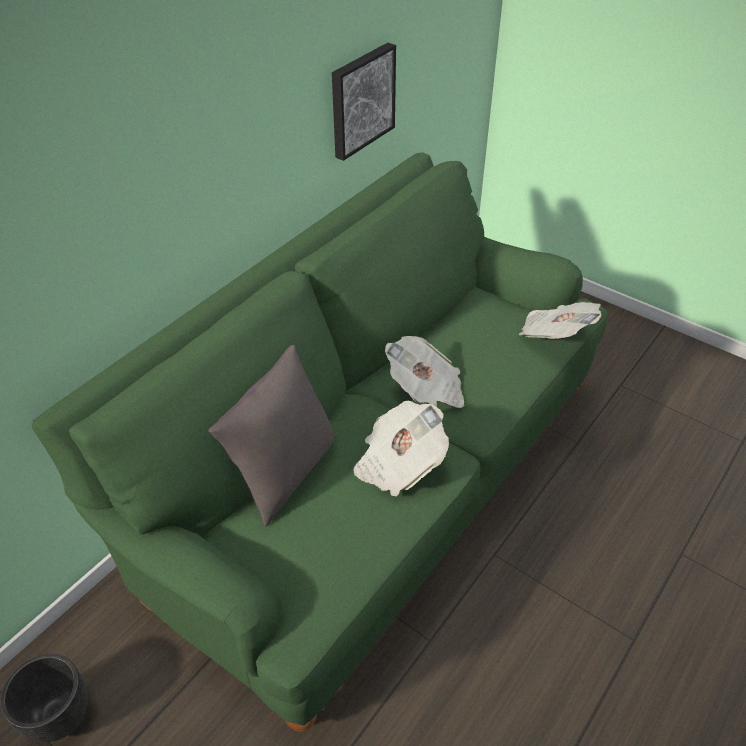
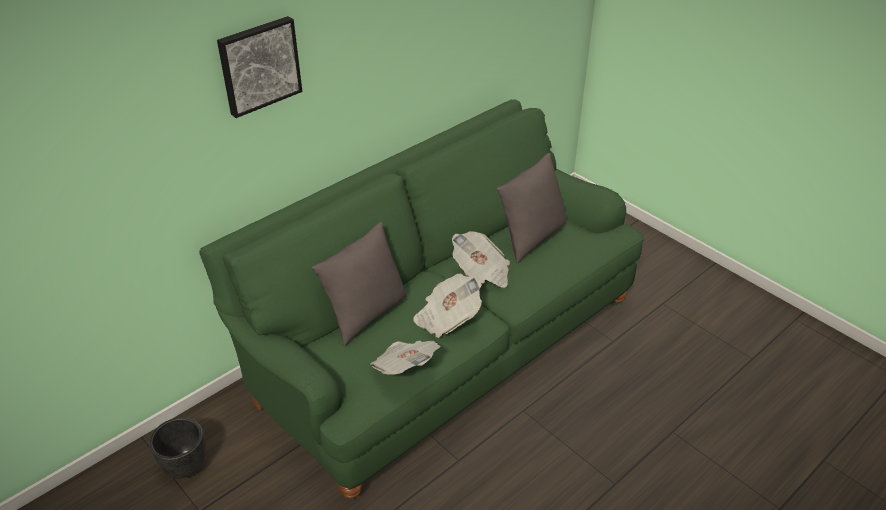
camera: 10 degrees right, 5 degrees down
(361, 100) = (464, 57): picture -> picture (259, 65)
(474, 333) = (530, 238): none -> grey pillow
(555, 335) = (592, 247): newspaper -> newspaper (405, 368)

